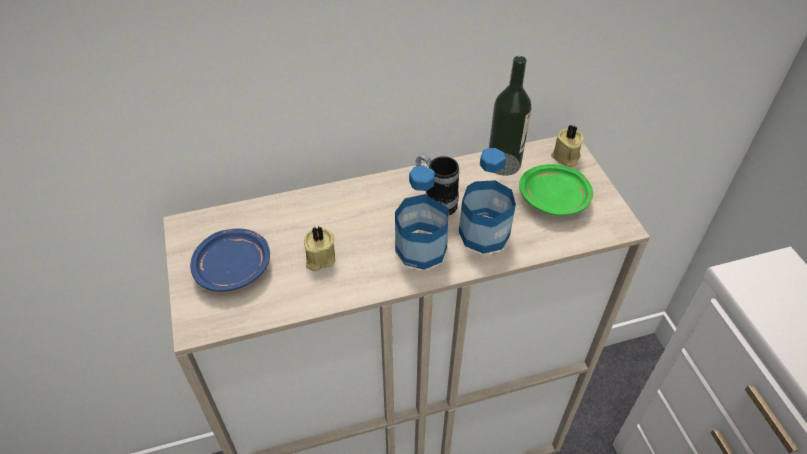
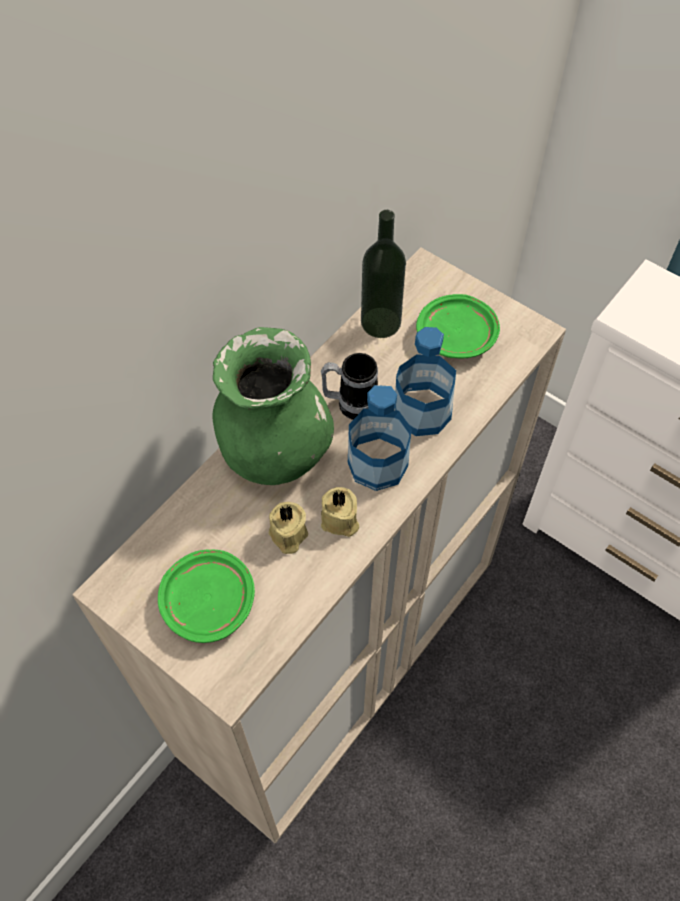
camera: 35 degrees left, 10 degrees up
(233, 267) = (208, 601): blue plate -> green plate
(359, 203) = (274, 450): none -> green vase
(565, 157) = (432, 282): beige candle -> beige candle (340, 521)

